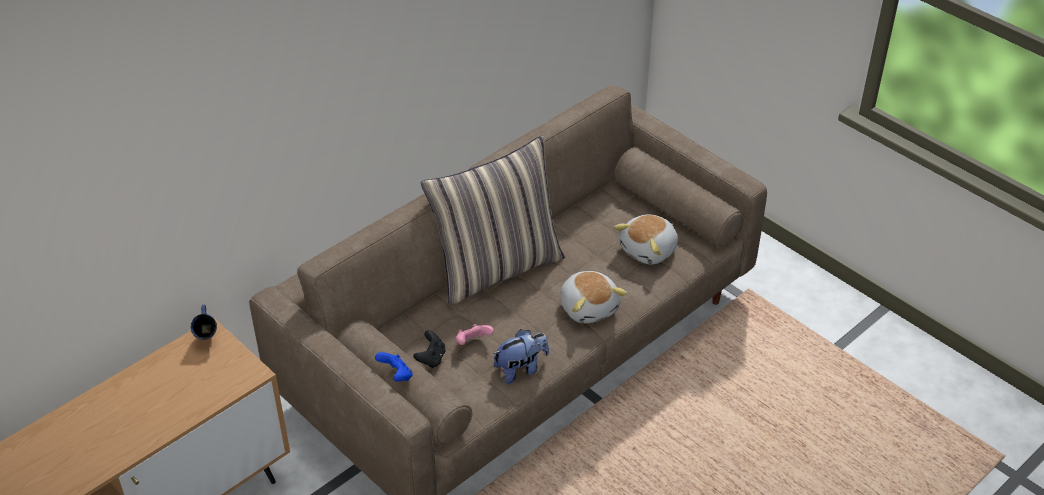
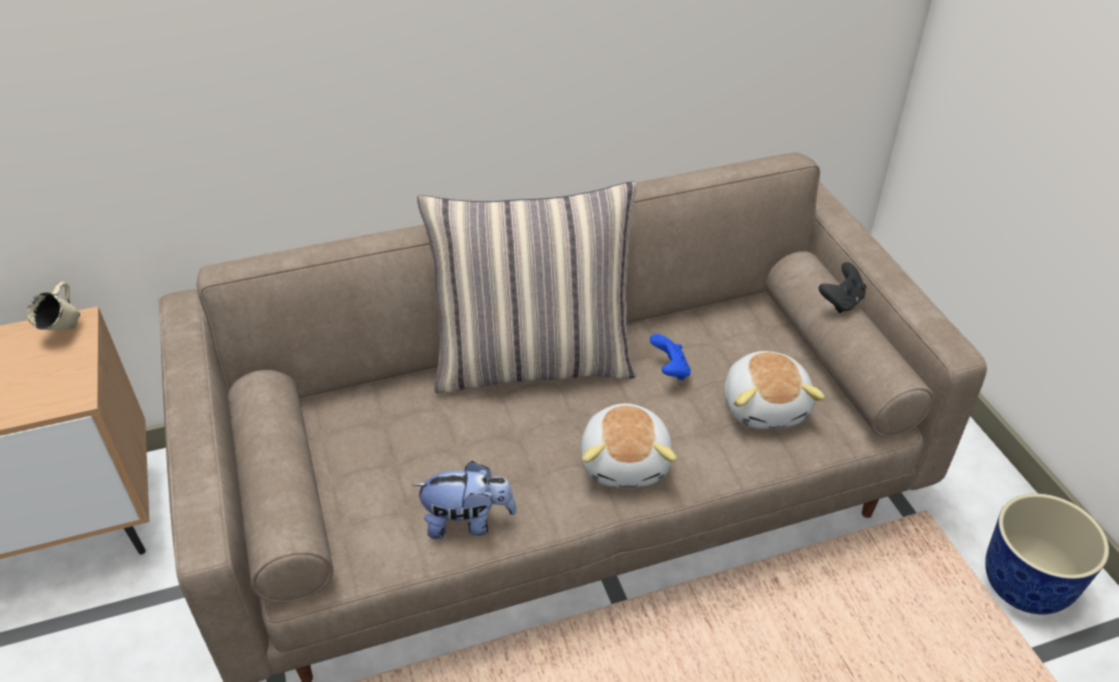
camera: 25 degrees right, 0 degrees up
(207, 339) = (64, 332): blue mug -> beige mug
(396, 376) = (250, 469): blue game controller -> blue game controller (670, 370)
(431, 358) = (357, 460): black game controller -> black game controller (841, 302)
(473, 342) = (428, 456): pink game controller -> none
(649, 250) = (766, 406): plush toy -> plush toy turned 75 degrees counterclockwise
(818, 312) = (1025, 586): none -> planter

